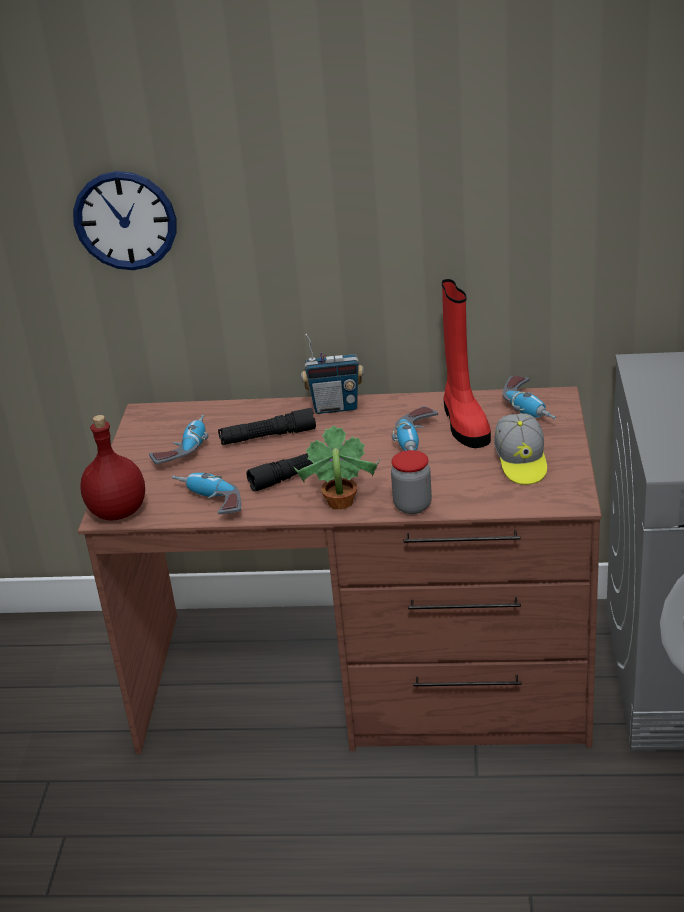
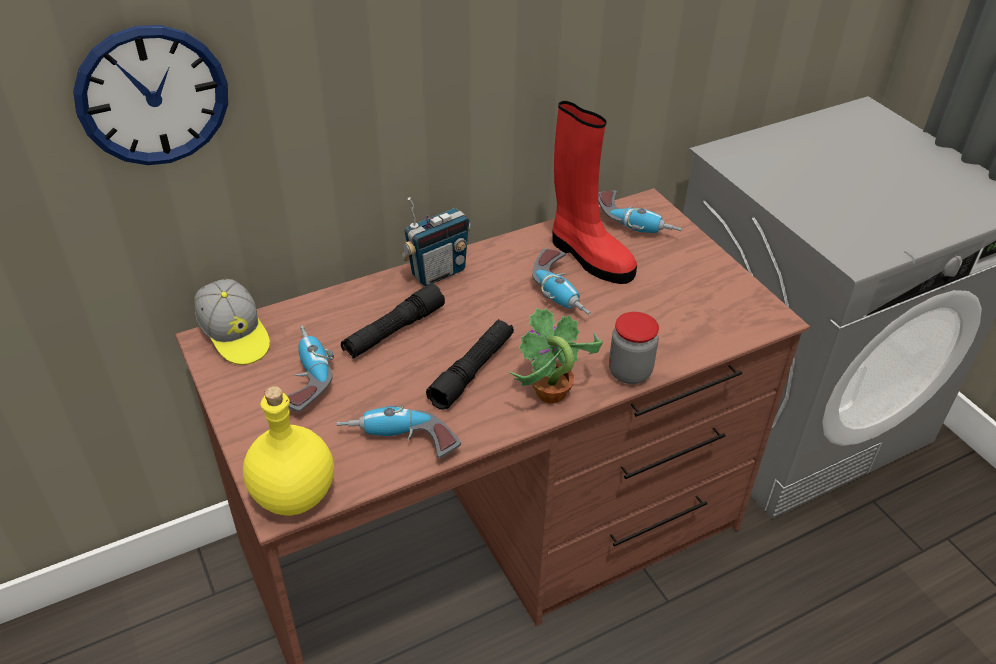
camera: 35 degrees left, 10 degrees up
(119, 512) = (295, 494): red bottle -> yellow bottle
(521, 462) = (685, 287): cap -> cap (235, 335)

